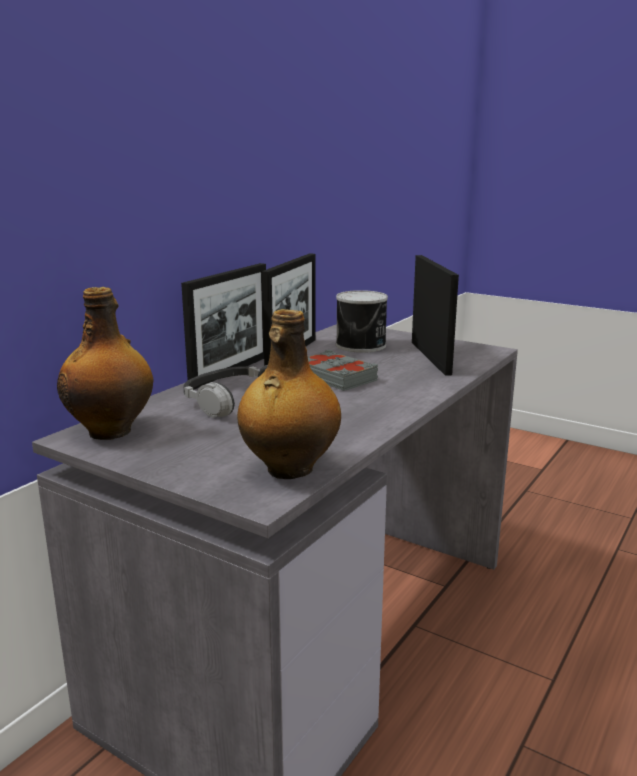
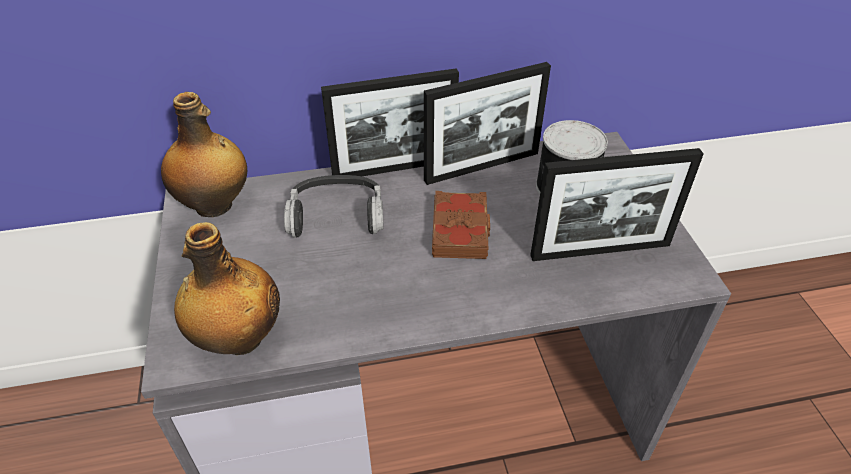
camera: 45 degrees right, 25 degrees up
(336, 377) = (461, 230): grey book -> brown book
(430, 357) = (600, 250): picture frame -> picture frame turned 45 degrees clockwise

